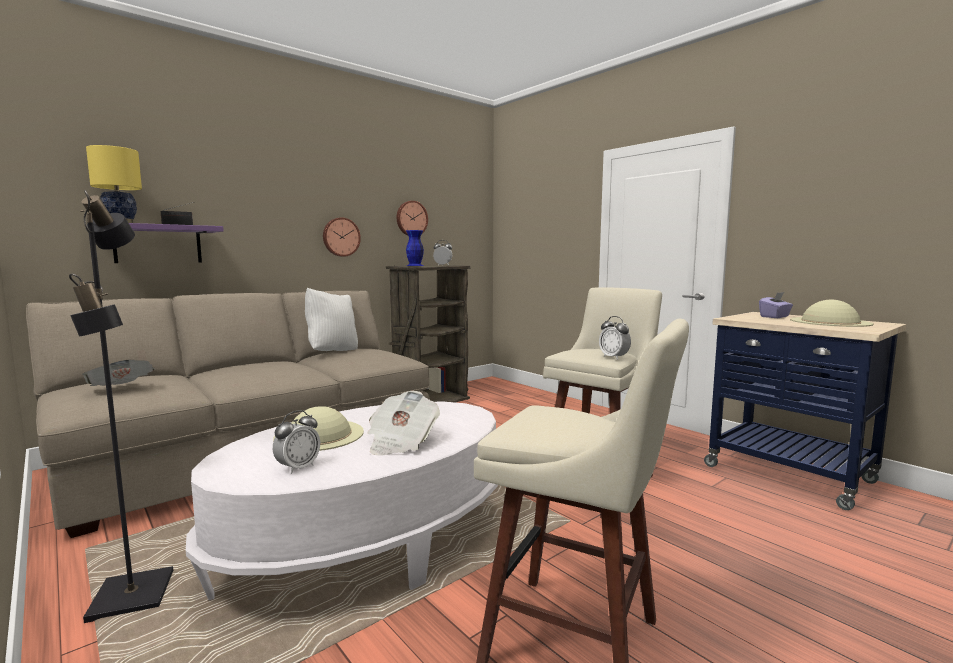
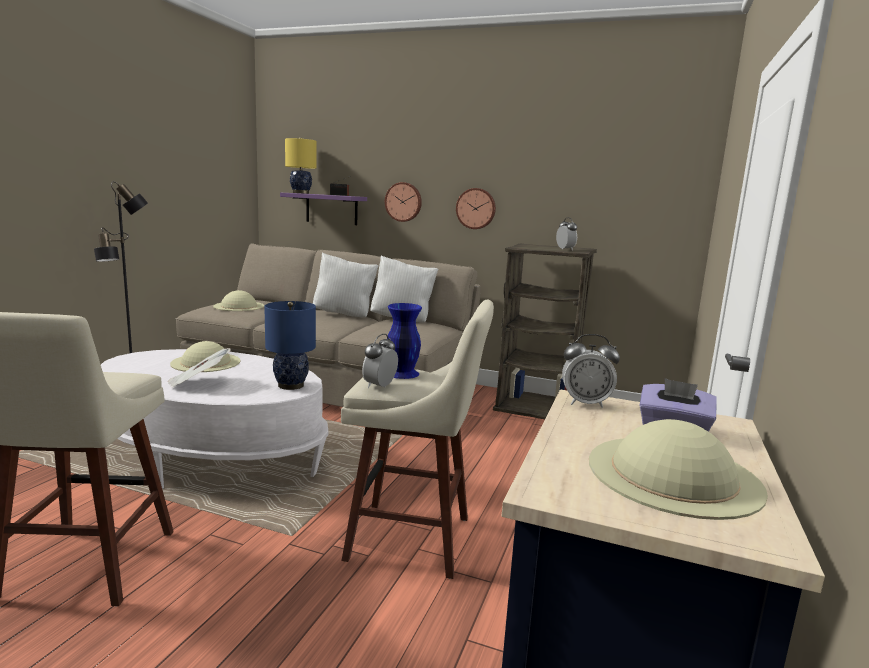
camera: 60 degrees right, 5 degrees up
(121, 389) = (239, 306): newspaper -> beige hat
(265, 364) = (344, 315): none -> white pillow
(298, 468) = (139, 370): alarm clock -> alarm clock (585, 403)
(411, 218) = (567, 189): wall clock -> wall clock (403, 202)
(414, 265) = (538, 246): blue vase -> blue vase (401, 373)
(453, 411) = (290, 385): none -> blue table lamp

